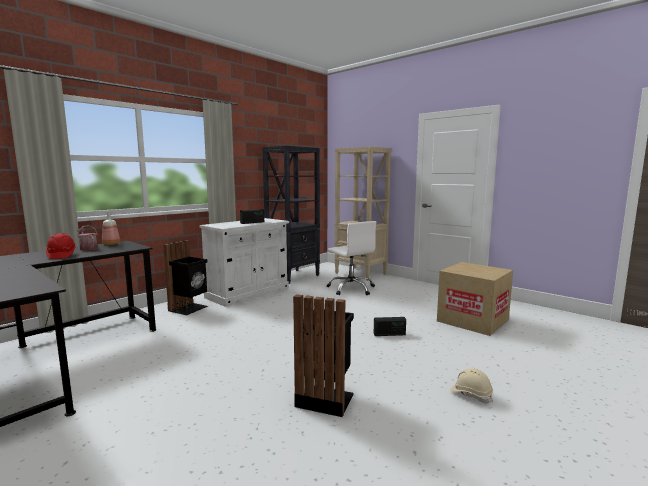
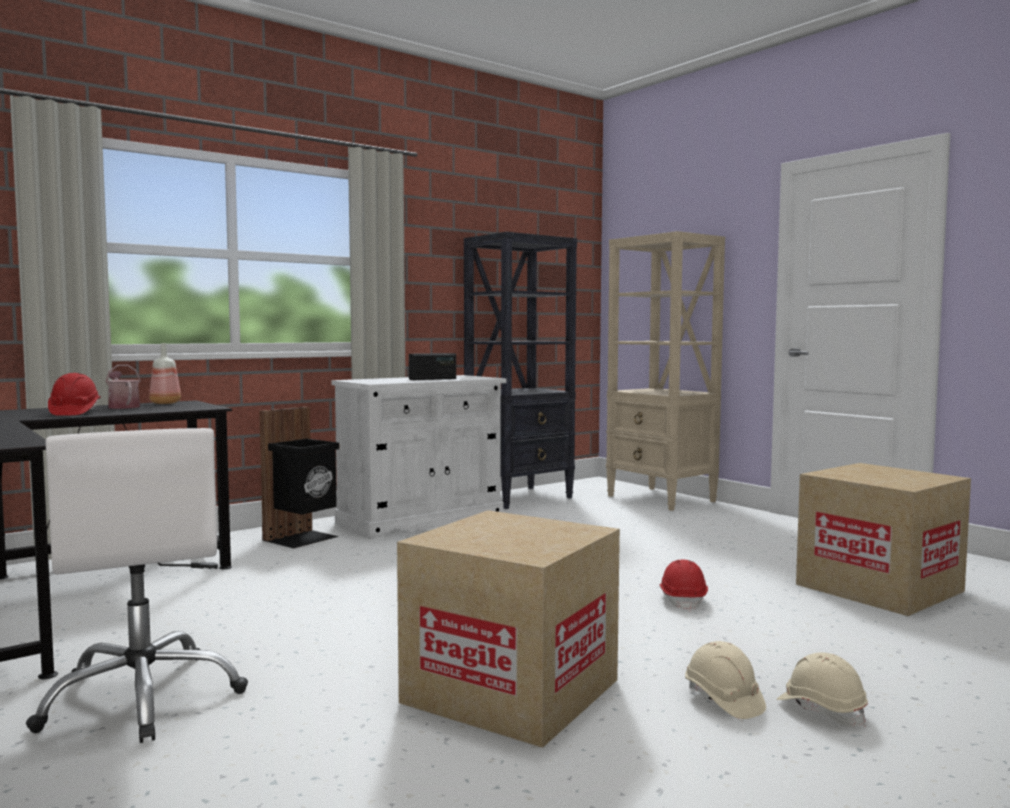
camera: 10 degrees right, 5 degrees down
(325, 398) = (511, 691): black trash can -> cardboard box
(351, 289) = (632, 522): white office chair -> white office chair (143, 697)
(389, 334) = (683, 600): radio -> red hard hat
(426, 393) = (723, 700): none -> beige hard hat

